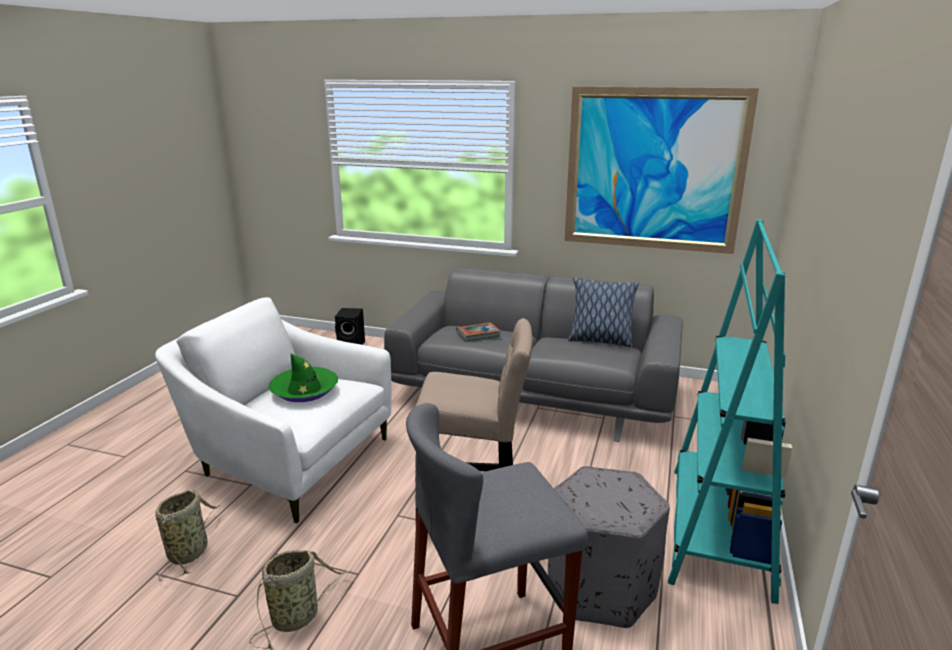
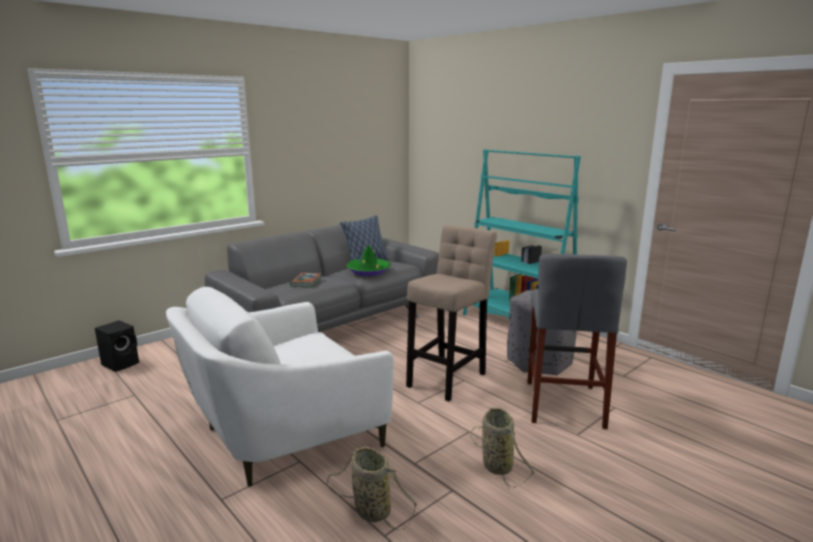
camera: 60 degrees left, 5 degrees down
(304, 390) = (300, 351): green hat -> green hat (368, 270)
(653, 170) = (344, 142): picture -> none

